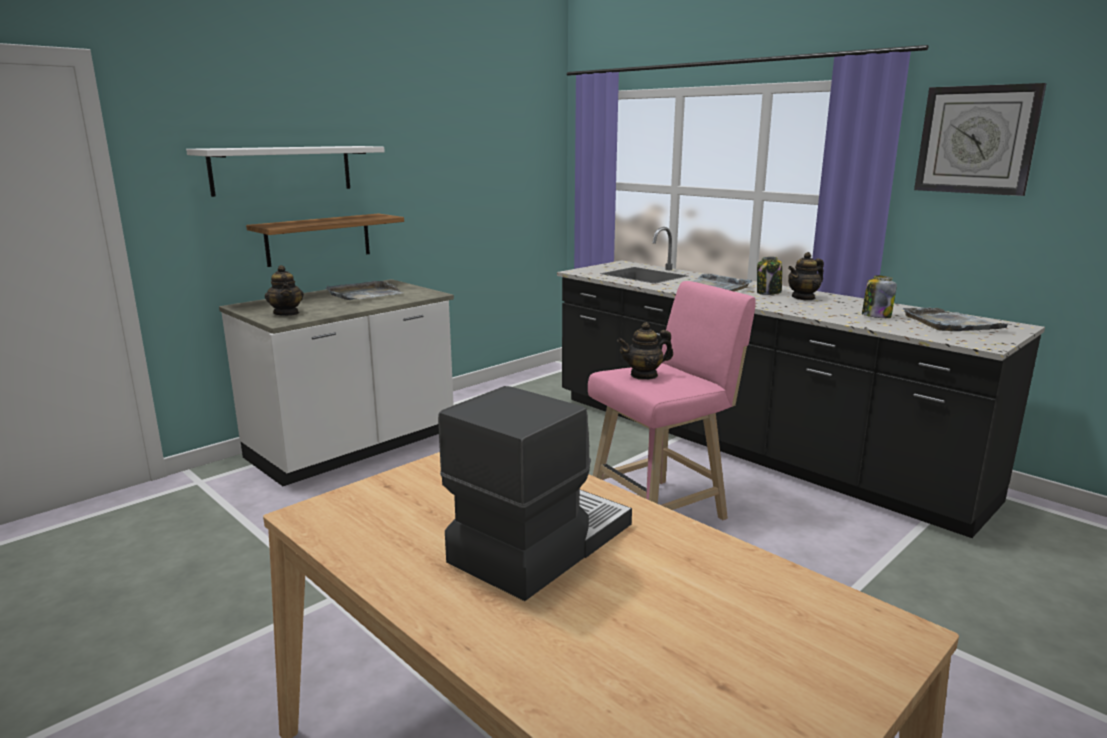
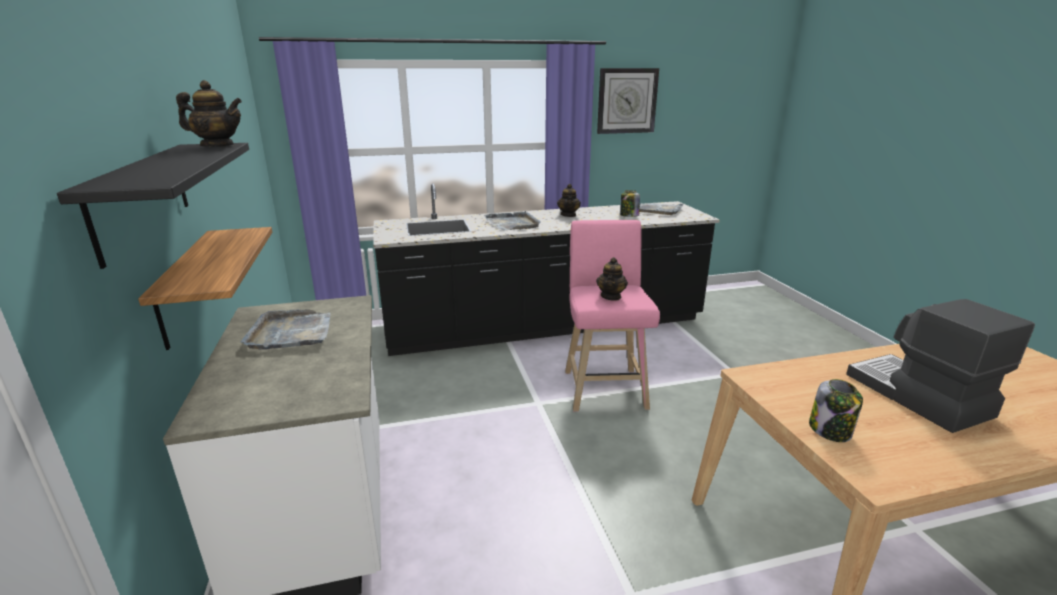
camera: 60 degrees left, 5 degrees up
(282, 169) = (141, 198): white shelf -> black shelf
(286, 313) = (307, 390): teapot -> teapot (218, 146)
(768, 293) = (545, 217): jar -> jar (830, 430)

